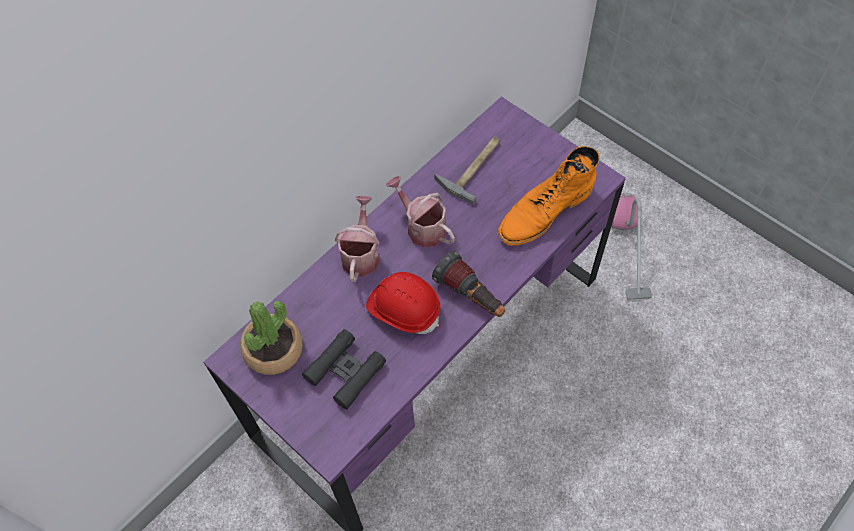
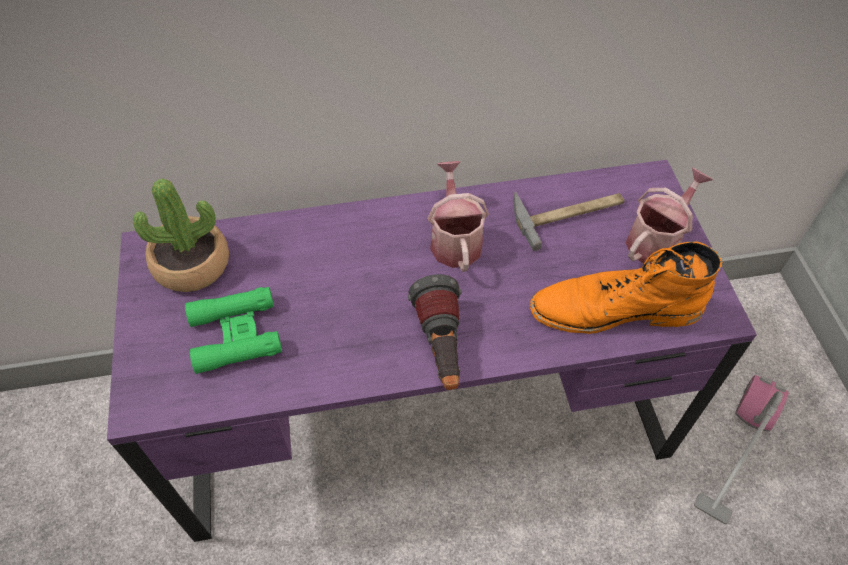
camera: 35 degrees right, 5 degrees down
(345, 371) = (236, 334): black binoculars -> green binoculars
(361, 254) = (365, 227): watering can -> watering can (657, 240)
(404, 309) = (356, 311): red hard hat -> none

